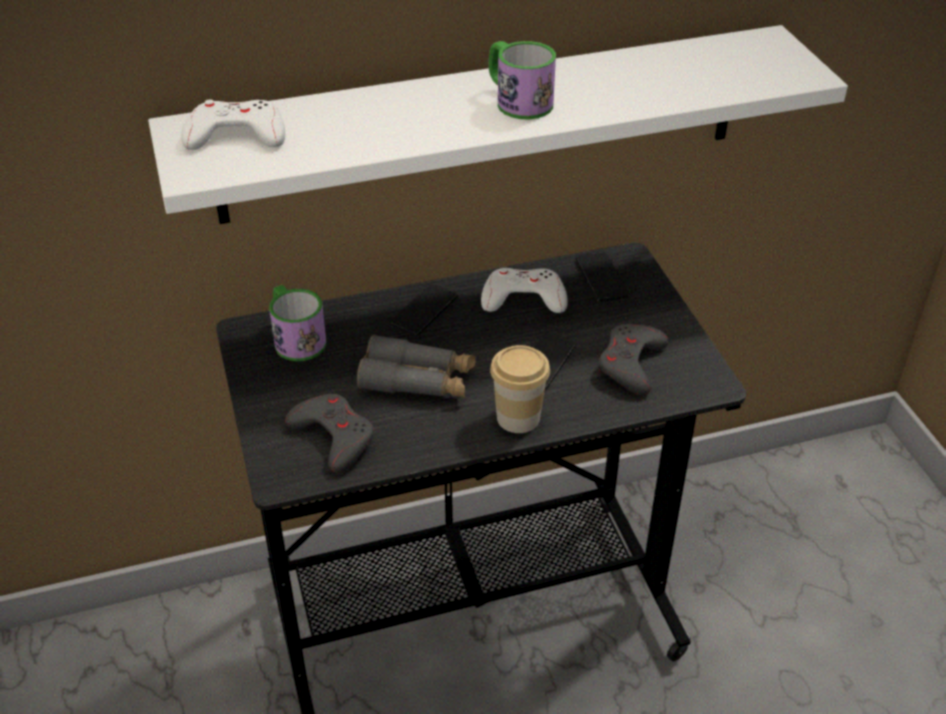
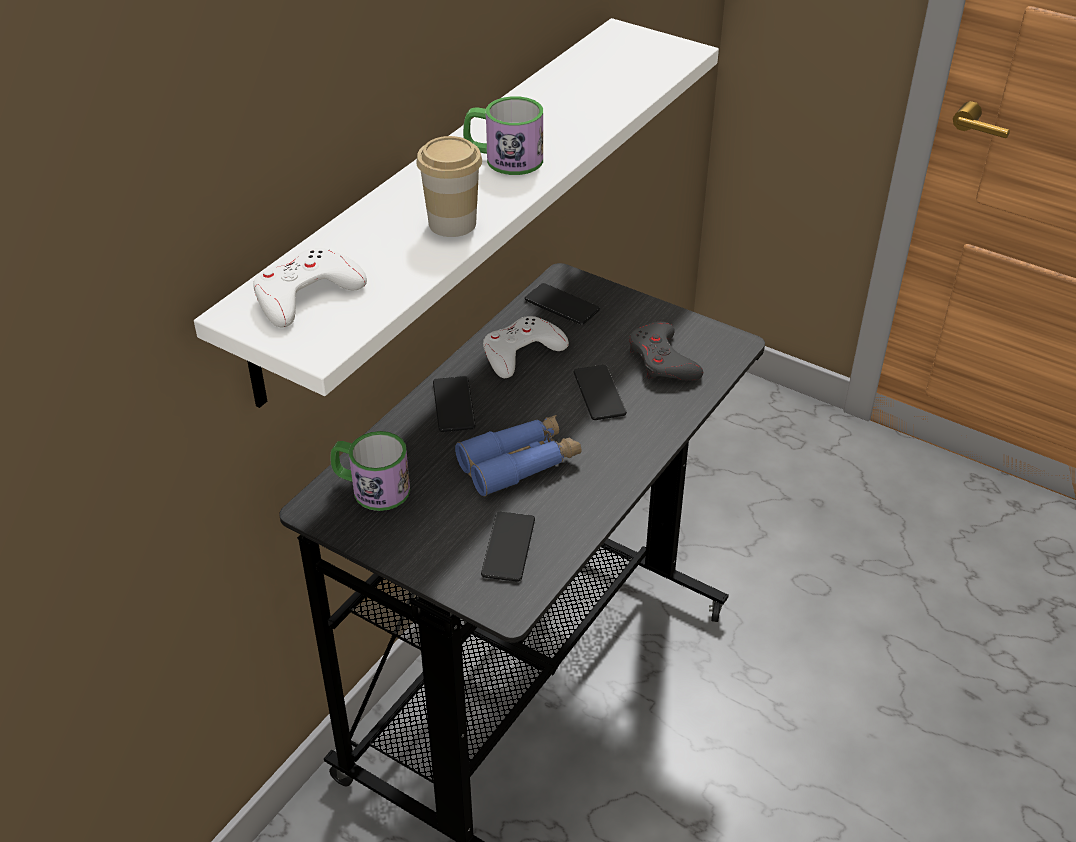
camera: 40 degrees left, 0 degrees up
(333, 437) = (508, 547): grey game controller -> phone
(418, 380) = (519, 463): grey binoculars -> blue binoculars
(518, 417) = (631, 447): cup -> cup (452, 223)

